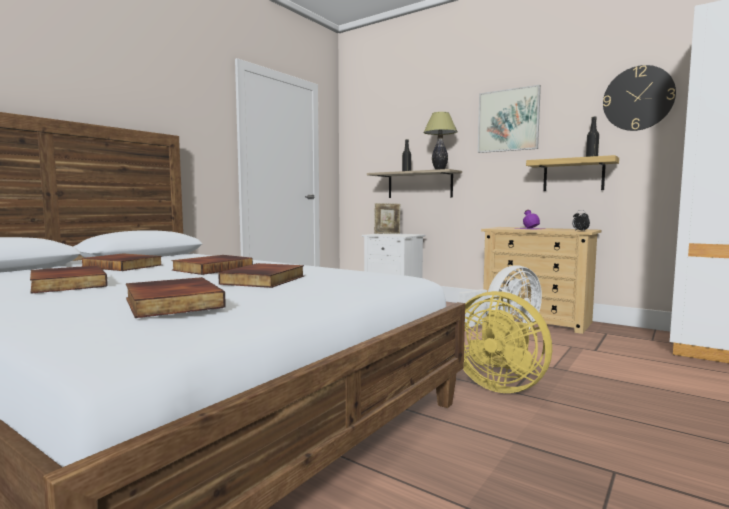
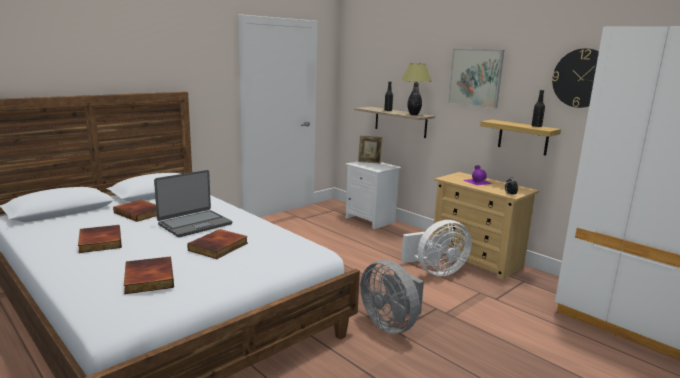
camera: 10 degrees right, 10 degrees up
(212, 268) = (194, 224): book -> laptop
(499, 385) = (391, 324): yellow fan -> grey fan

